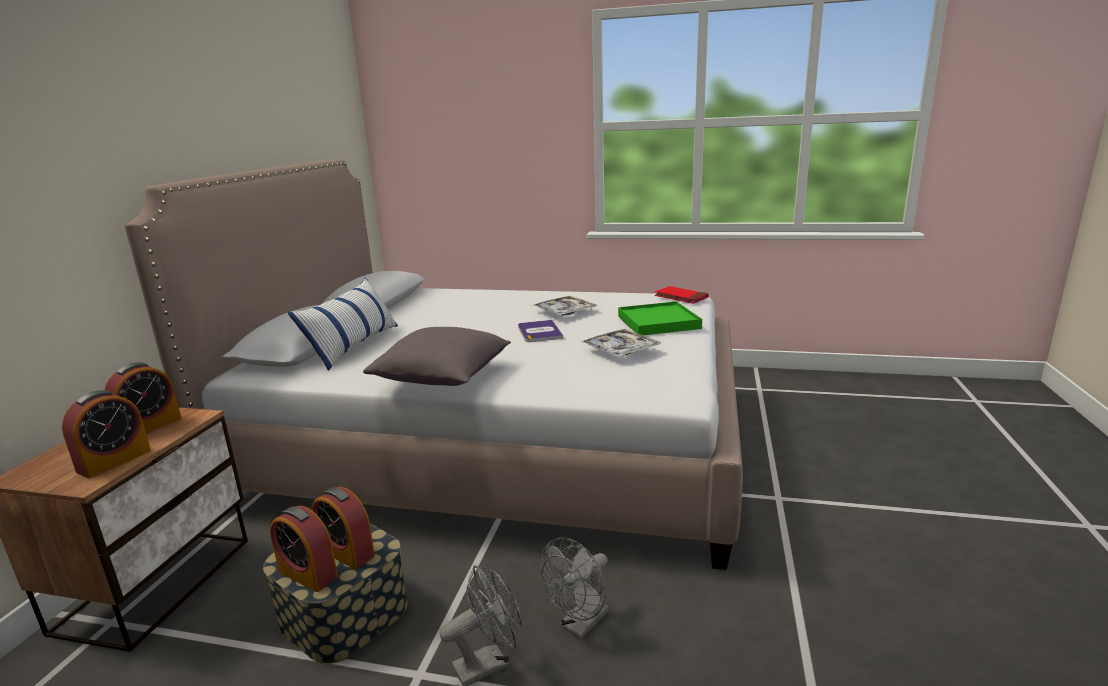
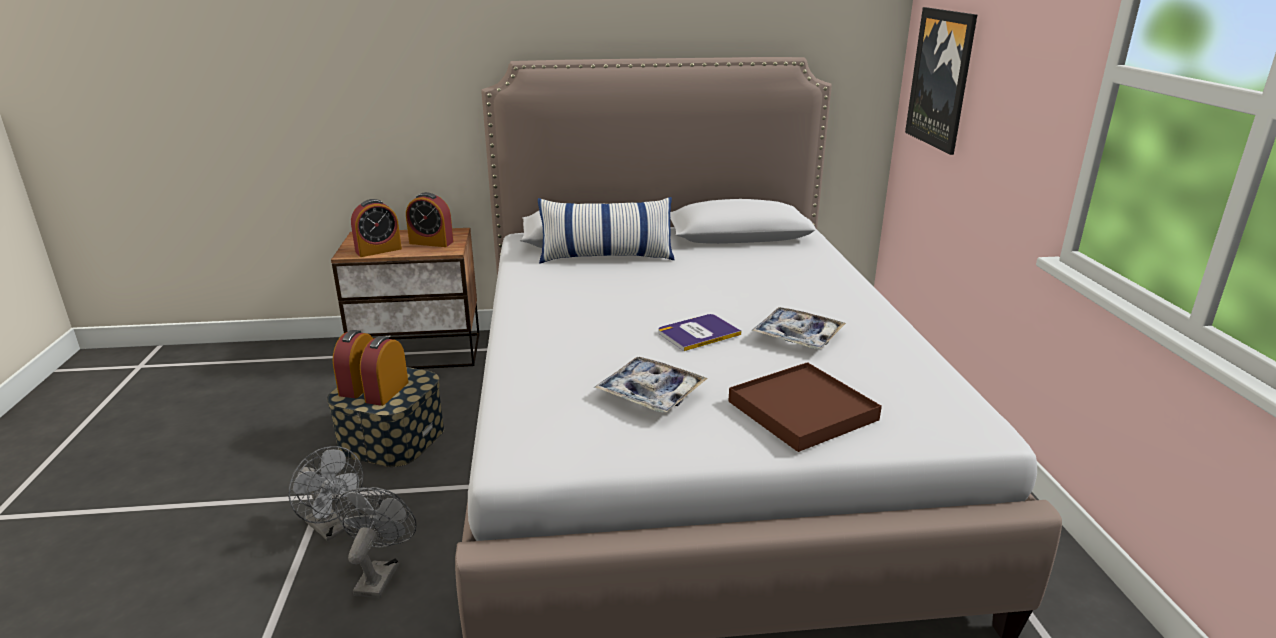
camera: 70 degrees right, 5 degrees up
(114, 461) = (378, 250): alarm clock -> alarm clock turned 45 degrees counterclockwise
(430, 161) = (941, 79): none -> picture
(443, 378) = (535, 313): grey pillow -> none
(580, 624) = (379, 574): grey fan -> grey fan turned 75 degrees clockwise
(658, 322) = (801, 410): green tray -> brown tray
(681, 297) = (965, 419): red book -> none

